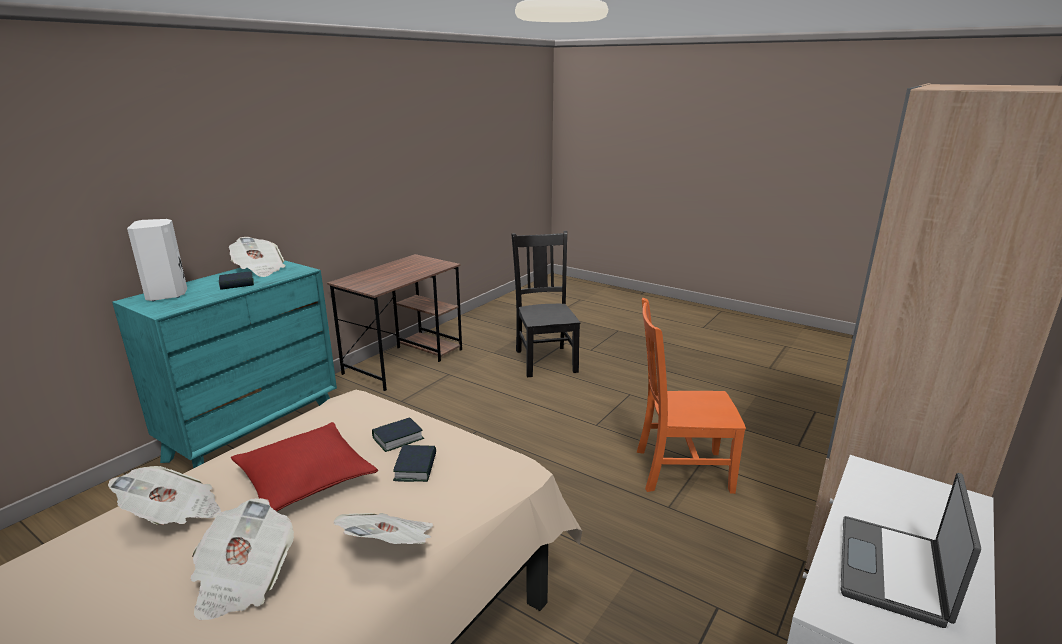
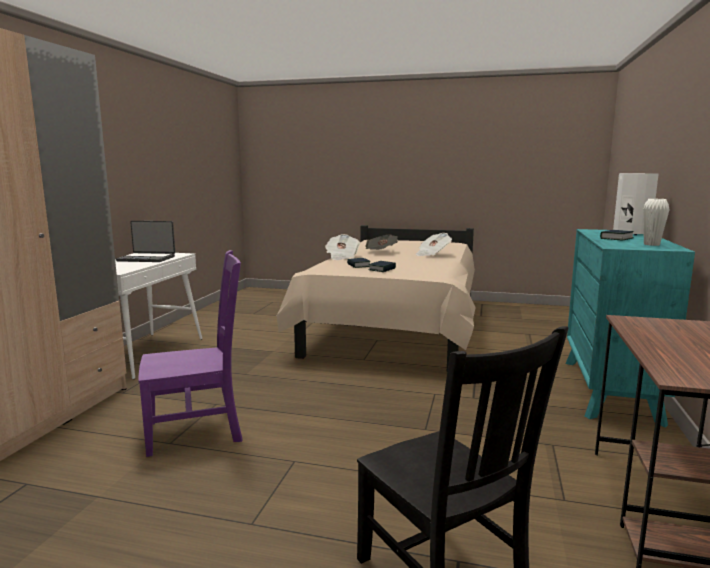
camera: 160 degrees right, 10 degrees down
(259, 270) = (651, 244): newspaper -> white vase
(305, 478) = (402, 261): red pillow -> none
(679, 470) = (198, 431): orange chair -> purple chair
(895, 571) = (147, 258): laptop -> laptop turned 90 degrees clockwise

